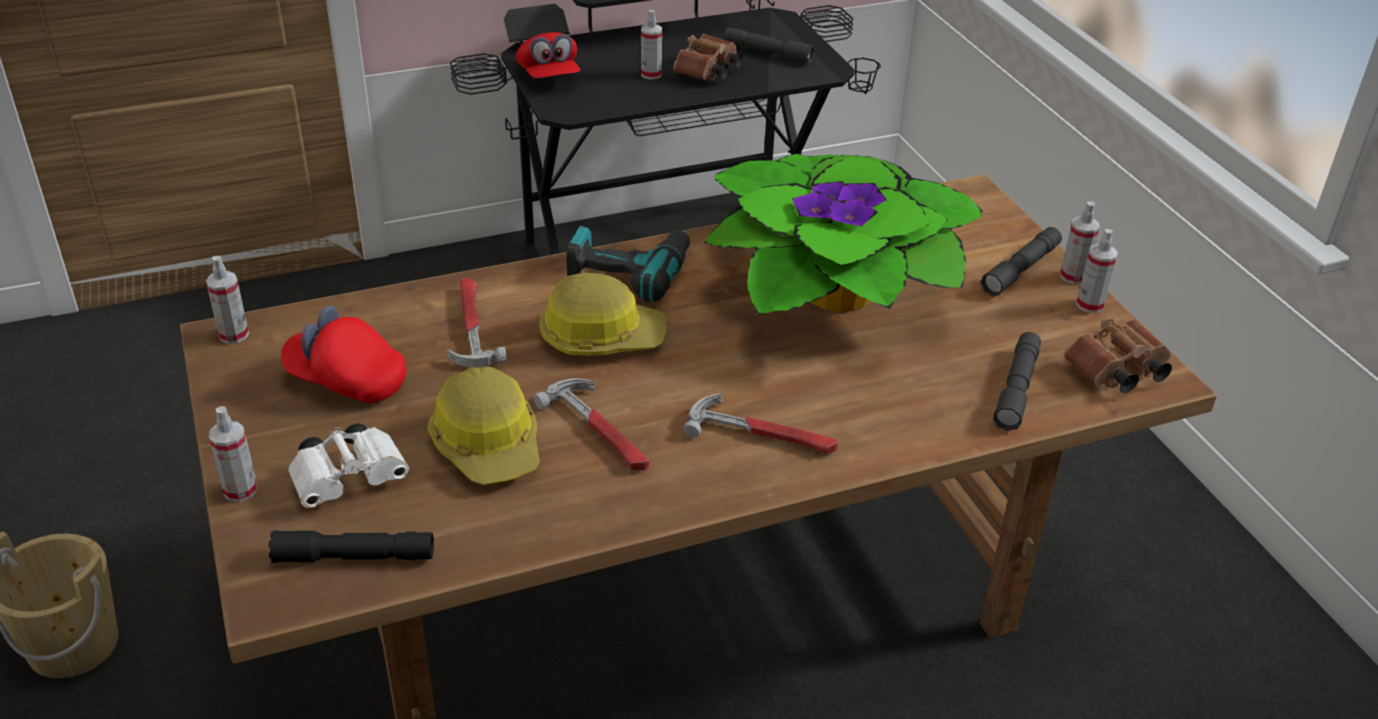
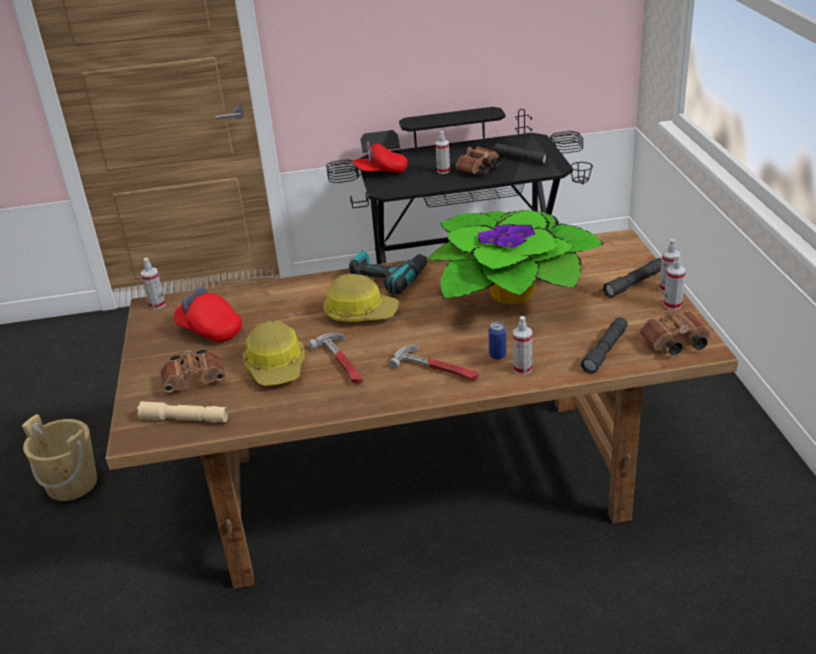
camera: 15 degrees right, 5 degrees down
(240, 490) = (136, 382): spray bottle -> spray bottle (522, 369)
(352, 479) = (196, 380): white binoculars -> brown binoculars
(354, 557) = (184, 419): black flashlight -> beige flashlight
(471, 327) = (287, 305): hammer -> none
(548, 76) = (381, 172): red cap -> red cap turned 90 degrees clockwise
(852, 405) = (497, 355): none -> can

